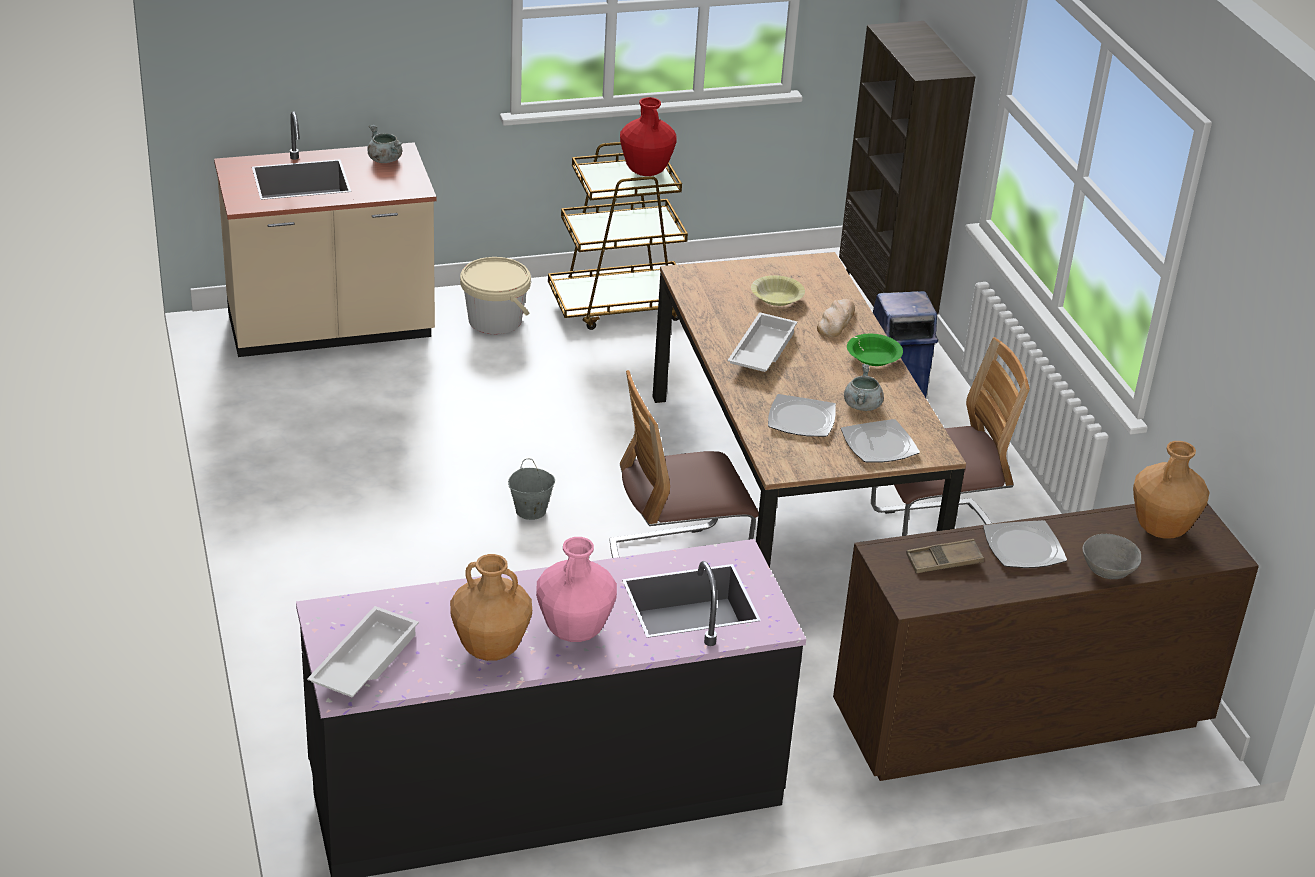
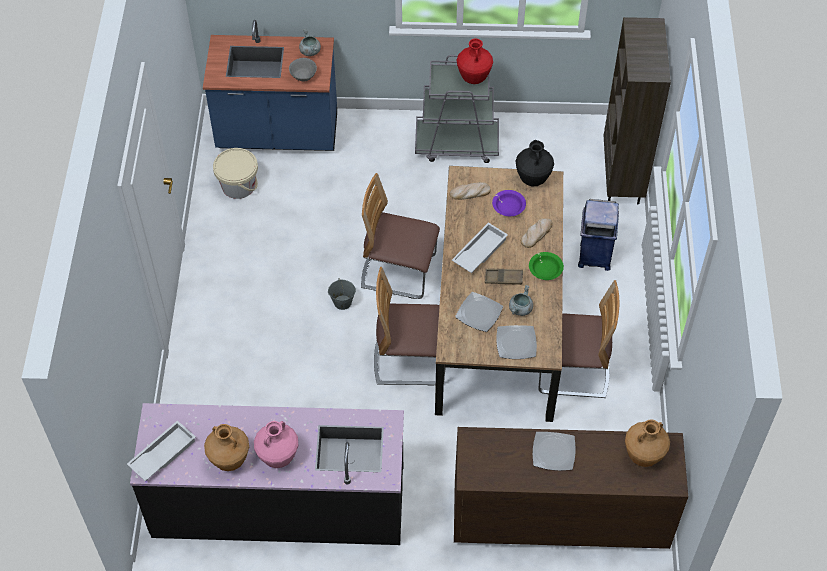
camera: 20 degrees right, 20 degrees up
(330, 330) = (277, 134): beige counter -> blue counter
(495, 320) = (376, 143): beige bucket -> beige bucket (238, 185)
(604, 461) = (398, 272): none -> chair
(620, 305) = (457, 144): brown cart -> grey cart
(709, 290) = (470, 193): none -> bread
(777, 298) = (508, 206): yellow bowl -> purple bowl
(795, 265) = (532, 179): none -> black vase
(944, 561) = (502, 452): brown tray -> brown tray (503, 278)
(1107, 571) = (594, 481): grey bowl -> grey bowl (303, 76)

